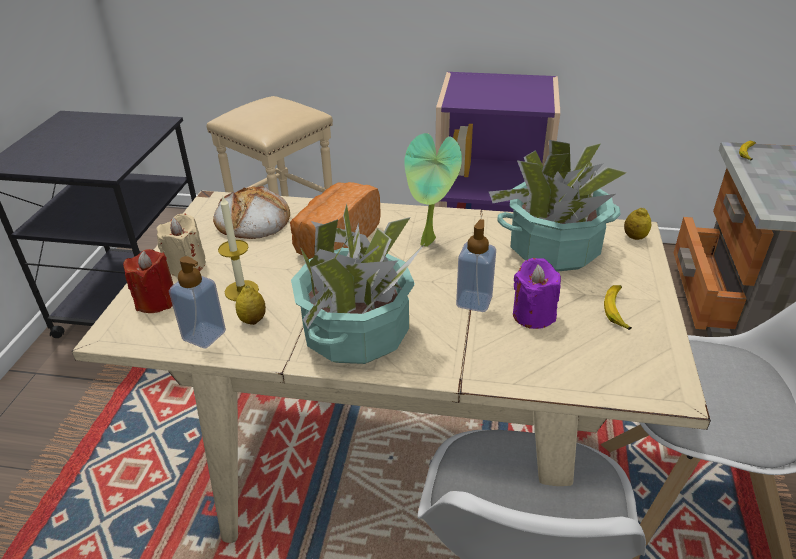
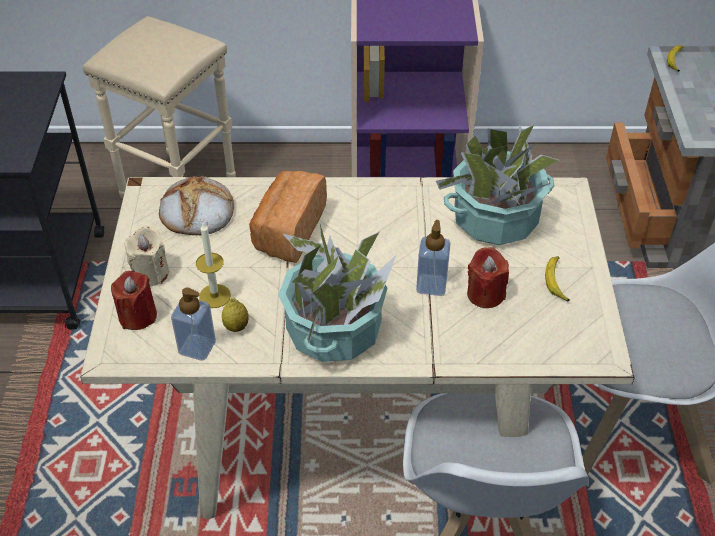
camera: 10 degrees left, 10 degrees up
(430, 243) = (379, 224): potted plant -> none
(533, 315) = (485, 294): purple candle -> red candle
(634, 237) = (567, 198): lemon -> none

